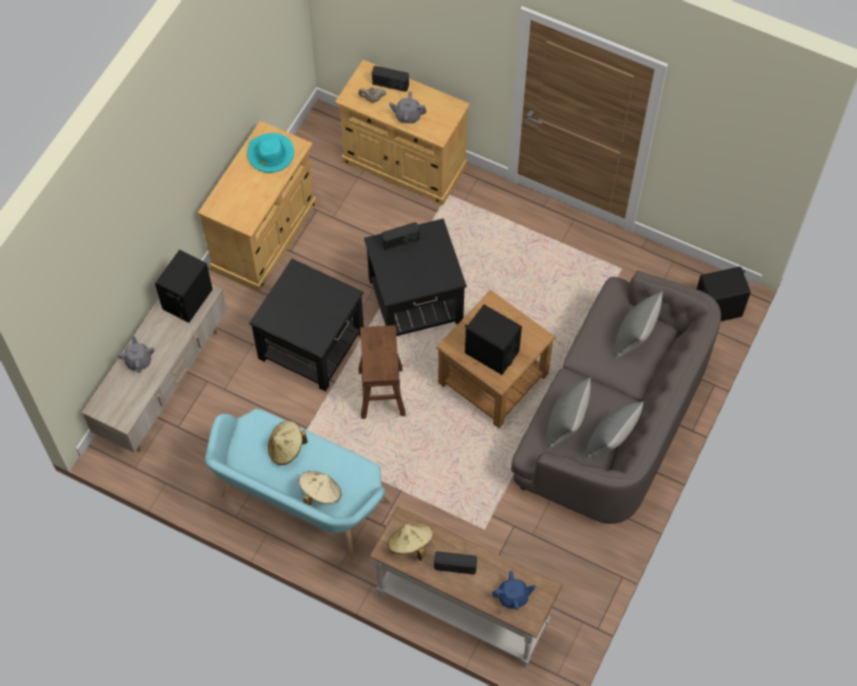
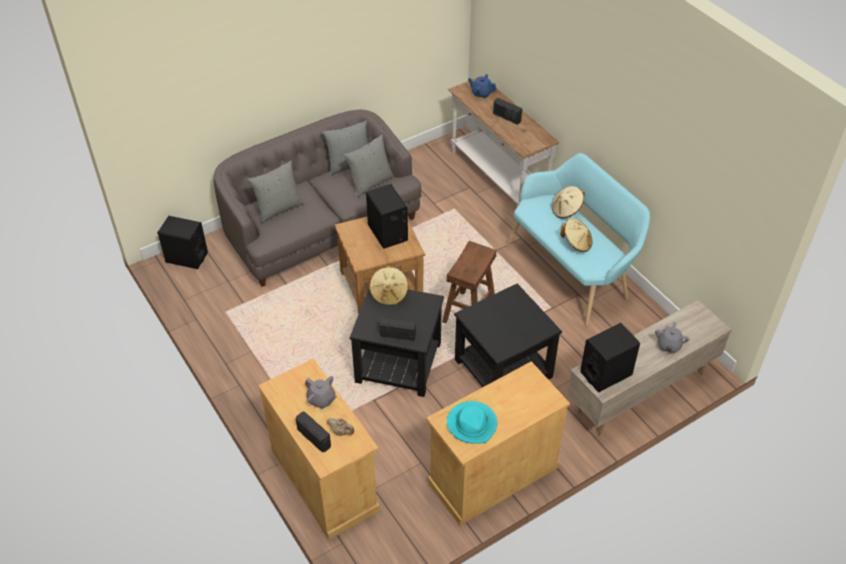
camera: 150 degrees left, 15 degrees down
(410, 544) = (528, 136): beige hat -> beige hat (389, 294)

